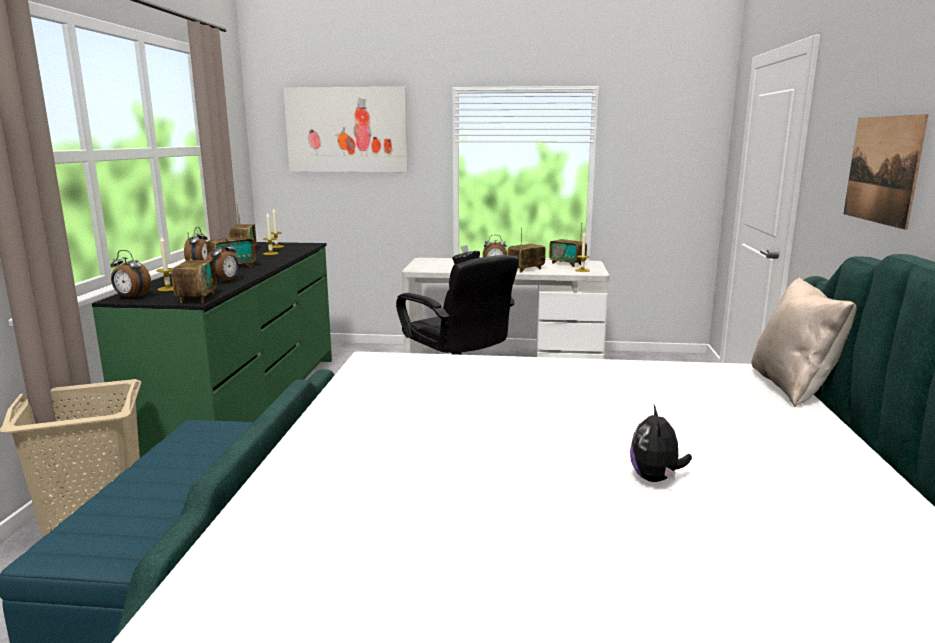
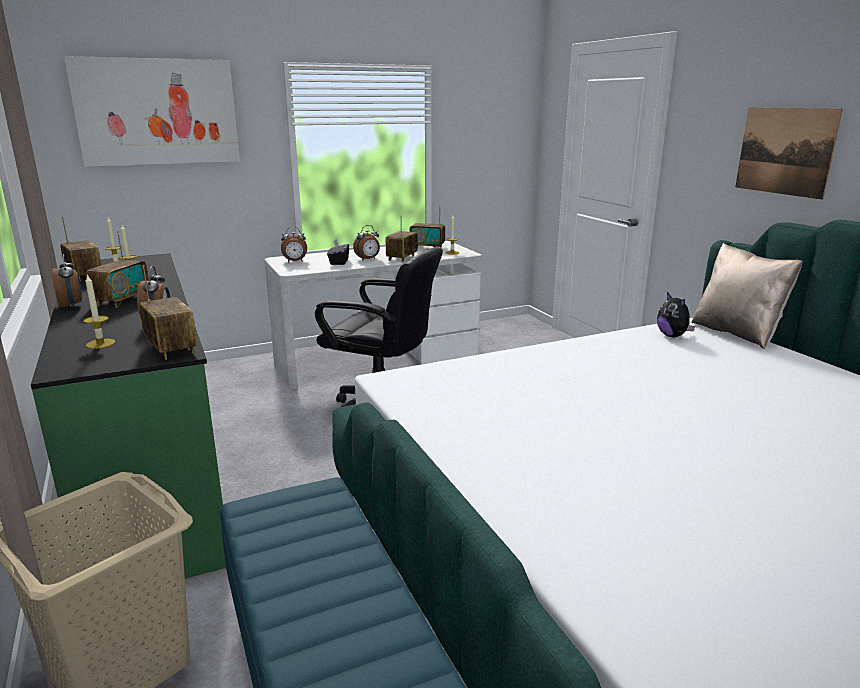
camera: 30 degrees left, 5 degrees up
(131, 297) = (76, 365): alarm clock -> alarm clock (295, 261)
(656, 479) = (786, 432): plush toy -> plush toy (672, 336)

